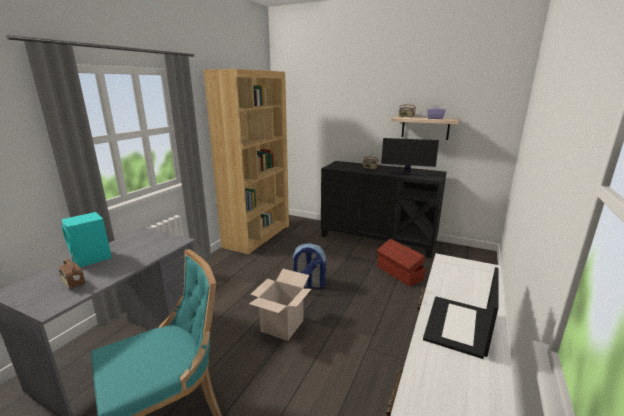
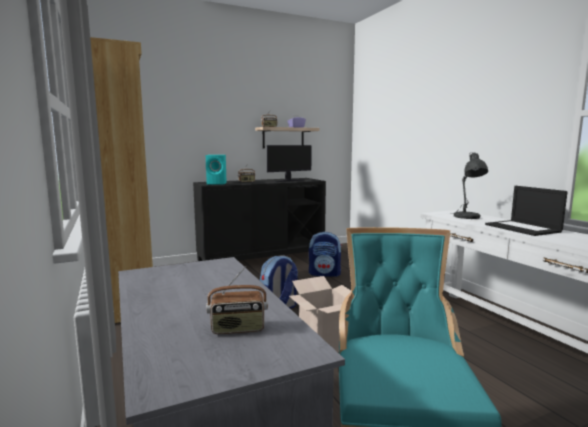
camera: 50 degrees left, 10 degrees down
(92, 259) = (166, 310): turquoise speaker -> turquoise speaker (217, 183)
(399, 273) = (325, 274): brown storage box -> backpack
(460, 281) = (467, 217): none -> grey table lamp

